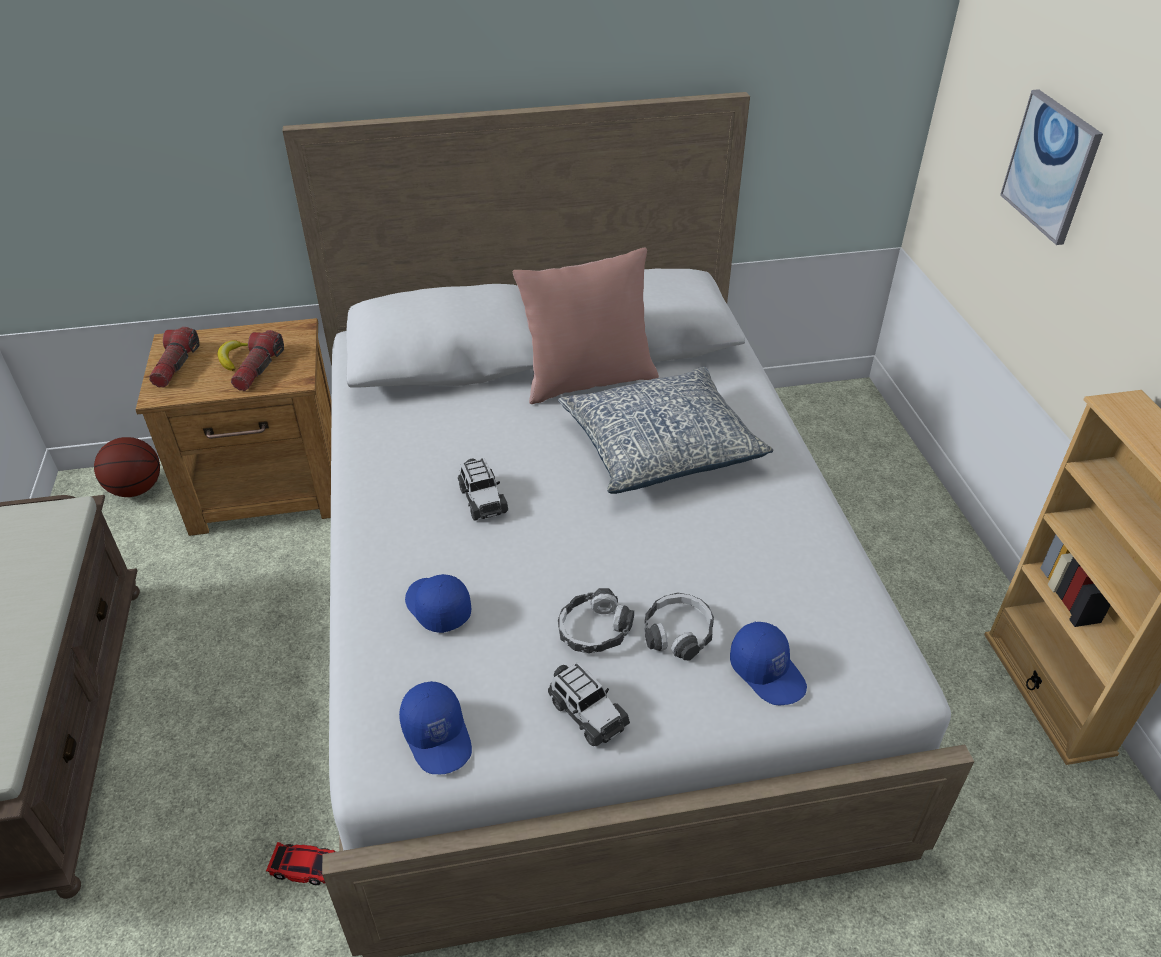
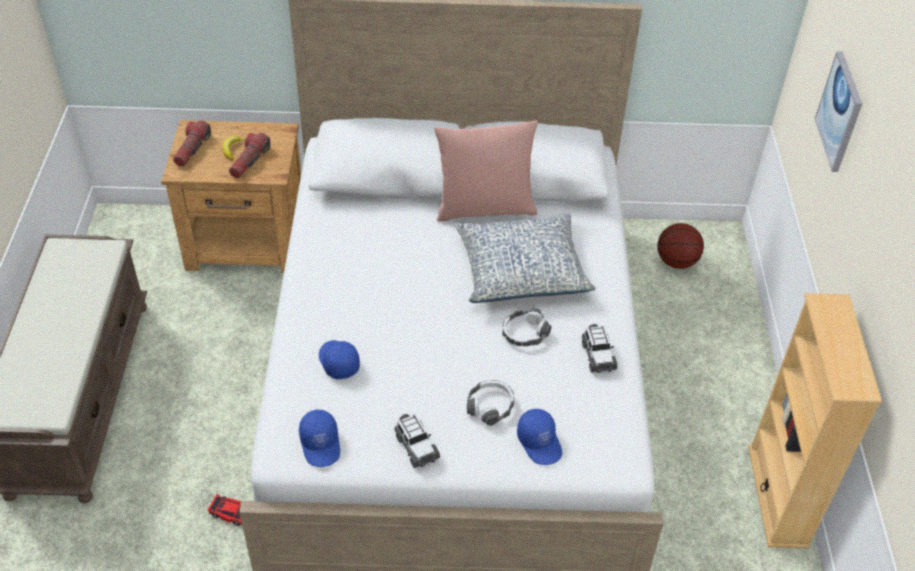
camera: 10 degrees right, 5 degrees up
(136, 489) = (151, 227): basketball -> basketball (676, 262)
(482, 499) = (385, 290): toy car -> toy car (597, 355)
(594, 630) = (436, 394): headphones -> headphones (525, 333)

